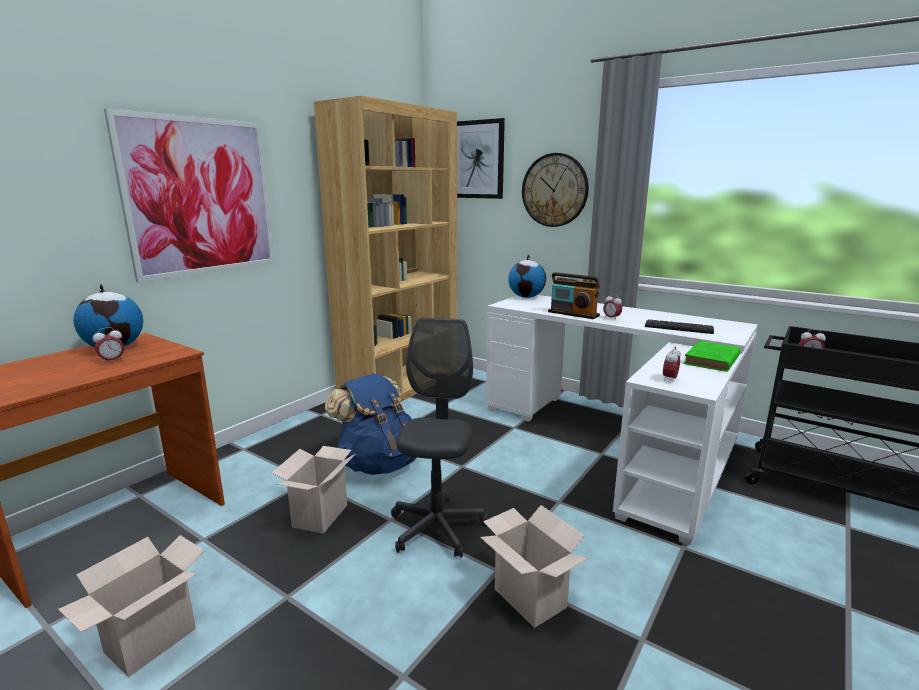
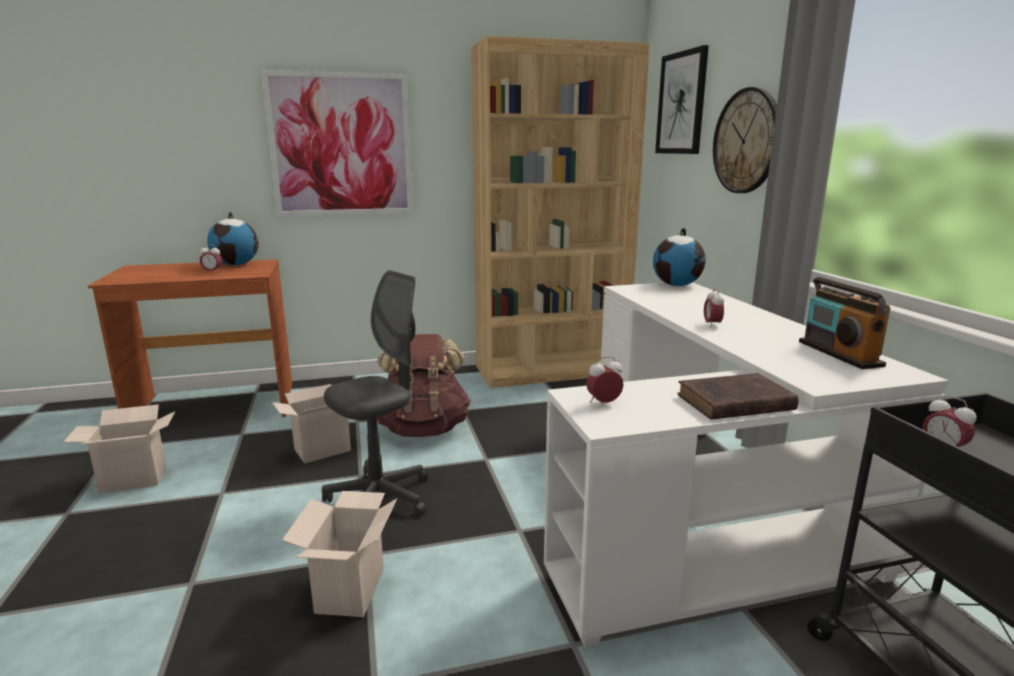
camera: 40 degrees right, 0 degrees up
(378, 463) = (423, 429): blue backpack -> brown backpack
(573, 314) = (677, 311): radio -> radio (839, 353)
(678, 327) = (778, 353): keyboard -> none
(711, 360) = (732, 403): green book -> brown book

